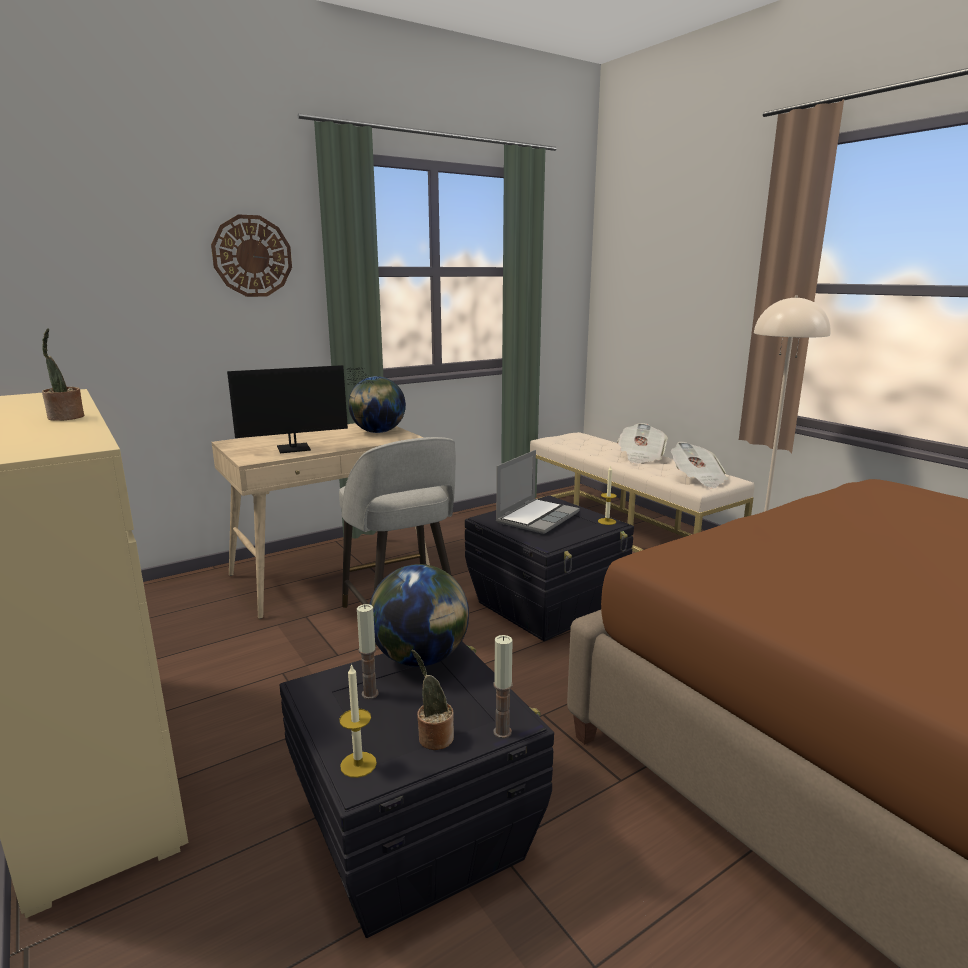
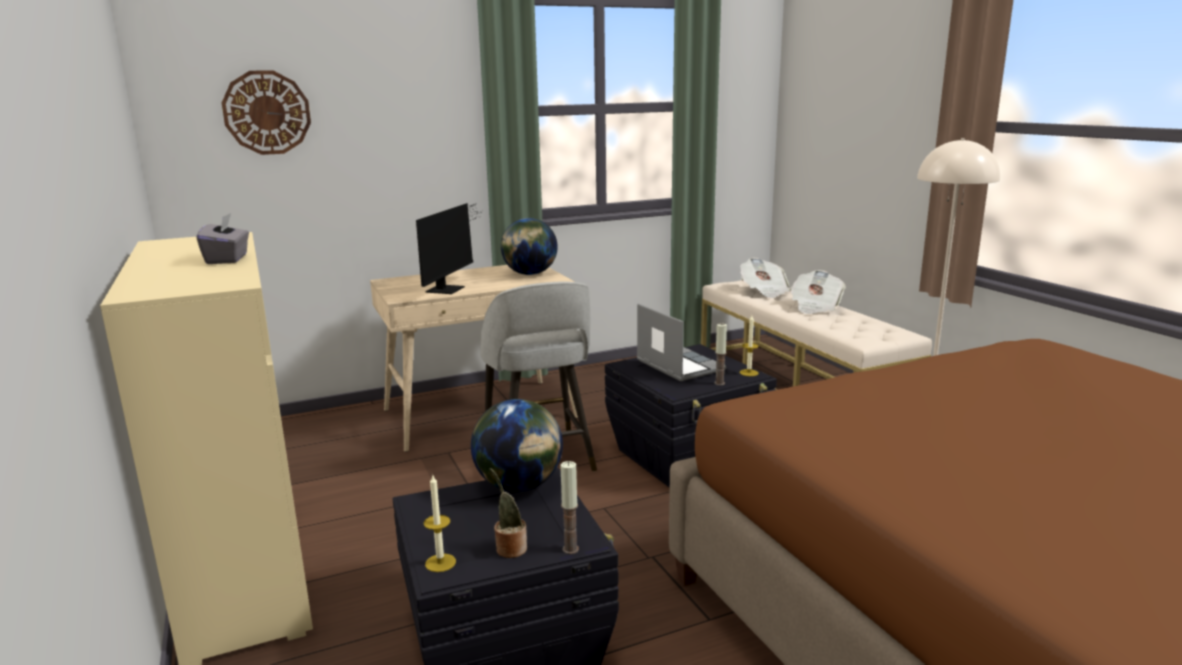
camera: 10 degrees right, 0 degrees up
(66, 417) = (228, 259): potted plant -> grey tissue box
(252, 256) = (414, 100): wall clock -> wall clock (267, 112)
(299, 448) = (449, 288): monitor -> monitor turned 60 degrees counterclockwise
(370, 694) = (466, 511): candle -> candle (719, 383)
(537, 517) = (678, 365): laptop -> laptop turned 75 degrees counterclockwise
(698, 480) = (866, 333): newspaper -> newspaper (764, 291)

